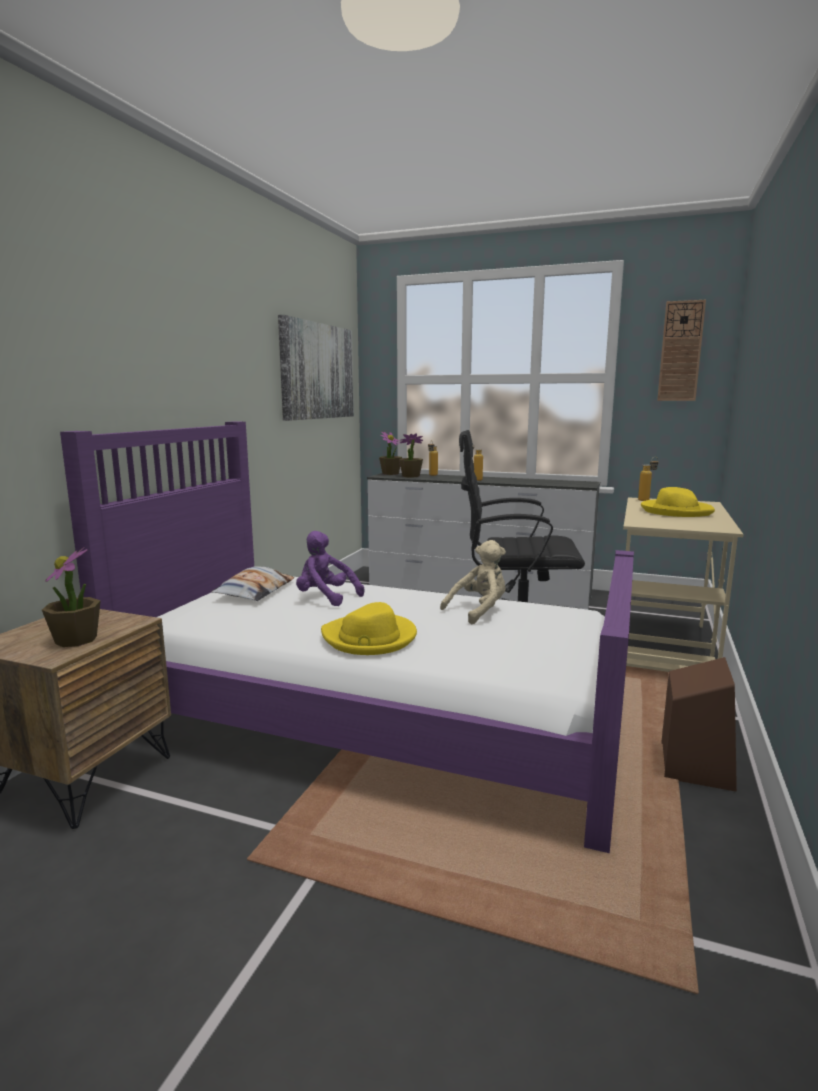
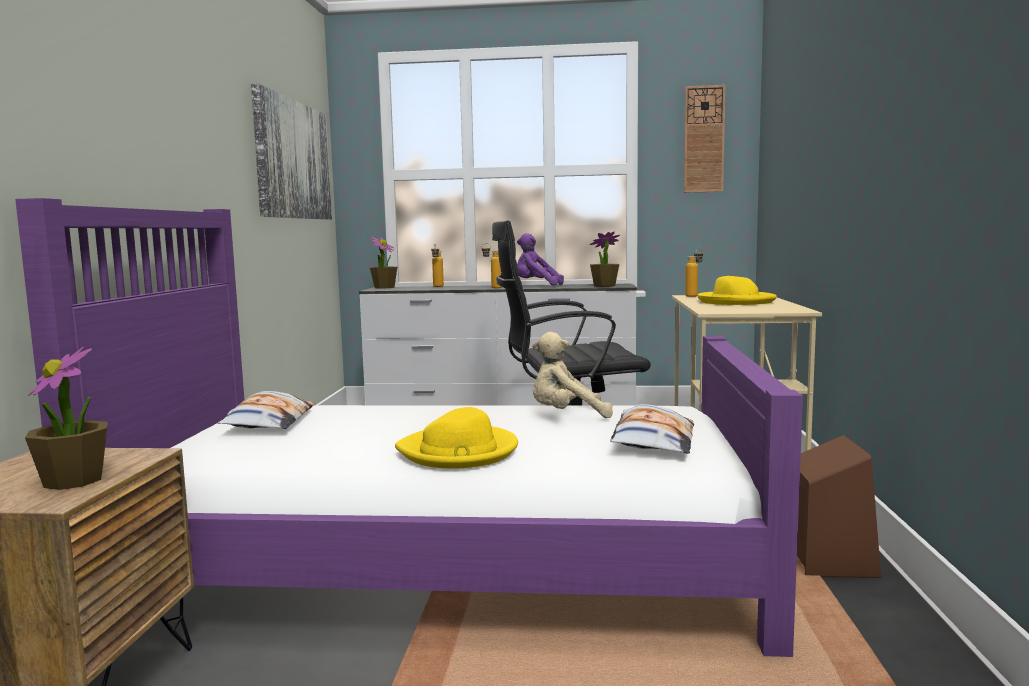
camera: 15 degrees left, 5 degrees down
(325, 598) = (369, 420): purple plush toy -> purple plush toy (536, 285)
(410, 476) = (412, 288): potted plant -> potted plant (604, 286)
(479, 611) = (566, 416): beige plush toy -> beige plush toy turned 135 degrees counterclockwise
(531, 647) = (652, 441): none -> pillow

